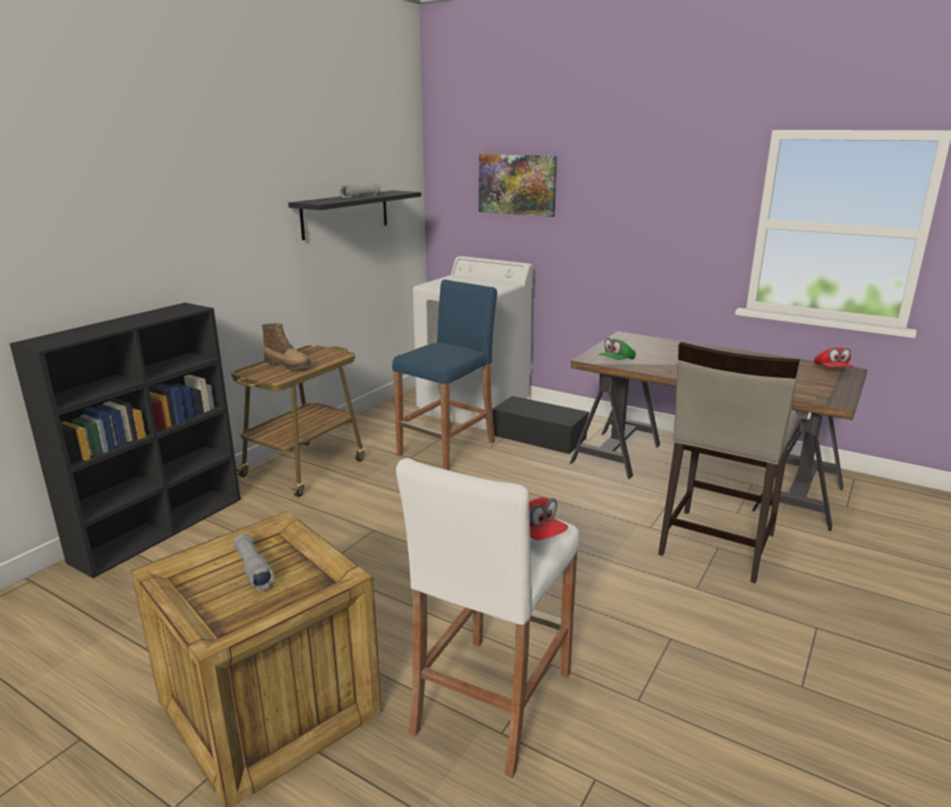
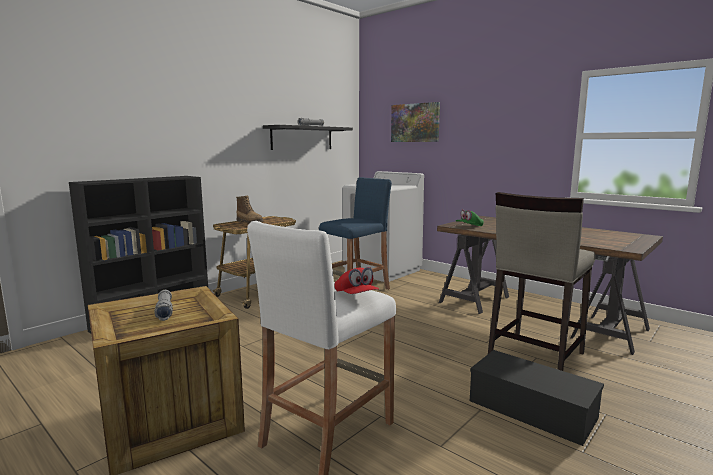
camera: 10 degrees right, 10 degrees down
(537, 436) = (420, 288): black storage box -> black storage box (529, 409)
(832, 370) = (633, 235): red cap -> none

